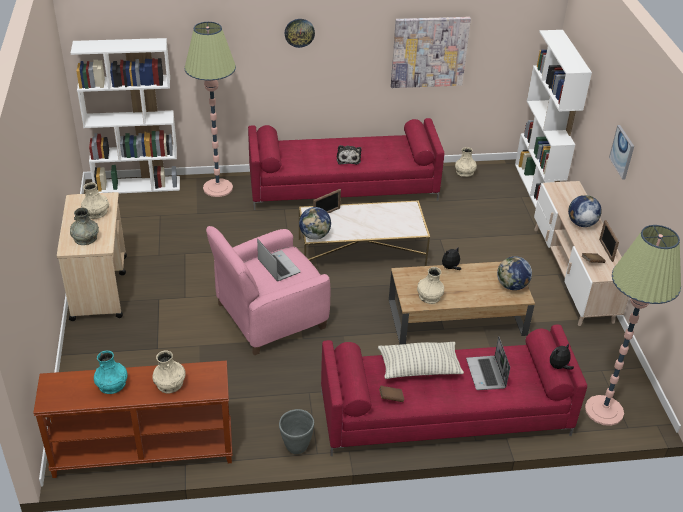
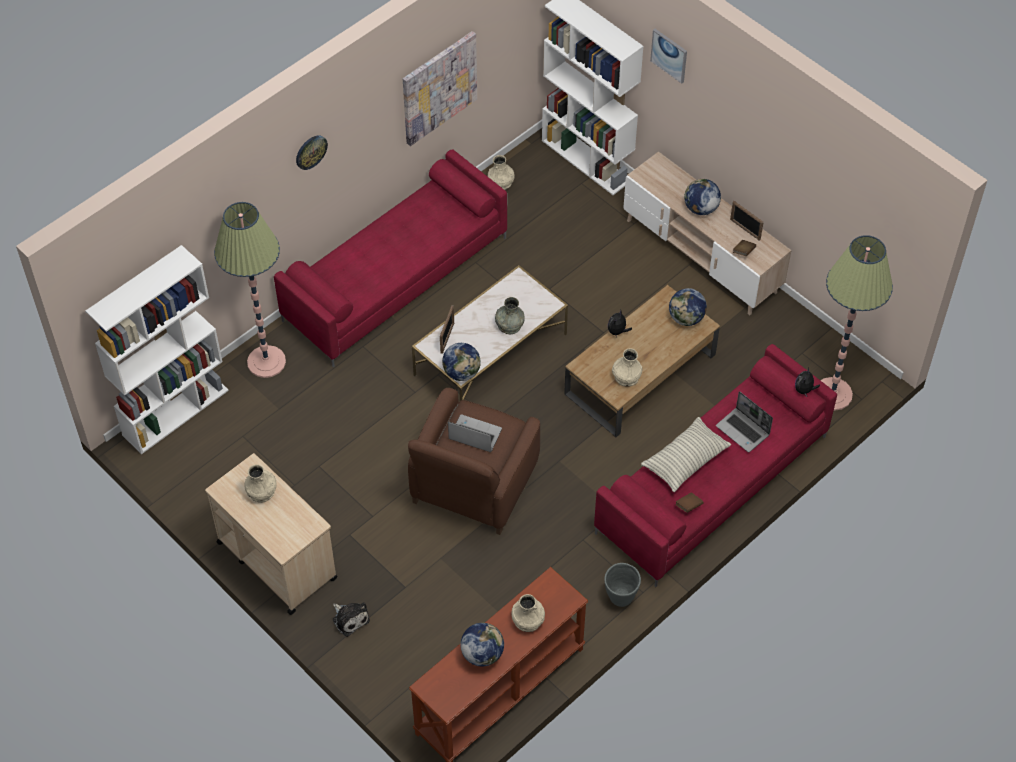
camera: 35 degrees left, 15 degrees up
(85, 238) = (286, 527): grey vase -> grey vase (509, 324)
(112, 384) = (482, 654): turquoise vase -> globe
(269, 316) = (473, 484): pink armchair -> brown armchair
(348, 159) = (405, 252): plush toy -> plush toy (350, 618)
(622, 152) = (726, 129): picture -> picture (669, 55)

